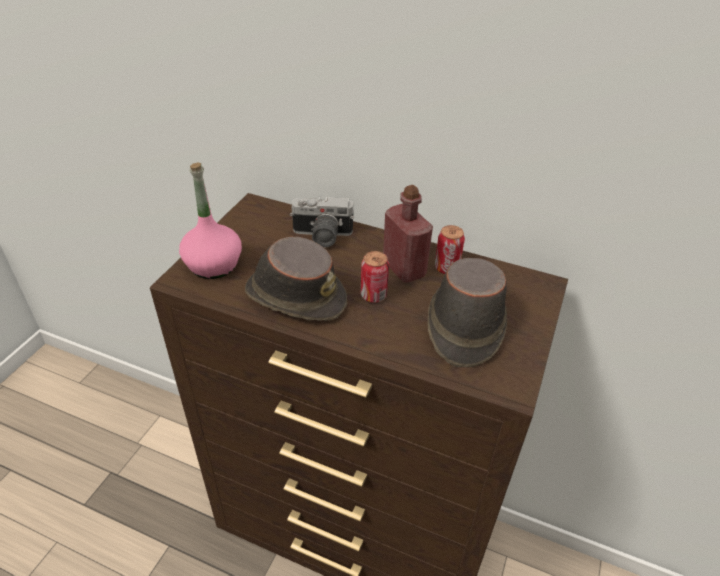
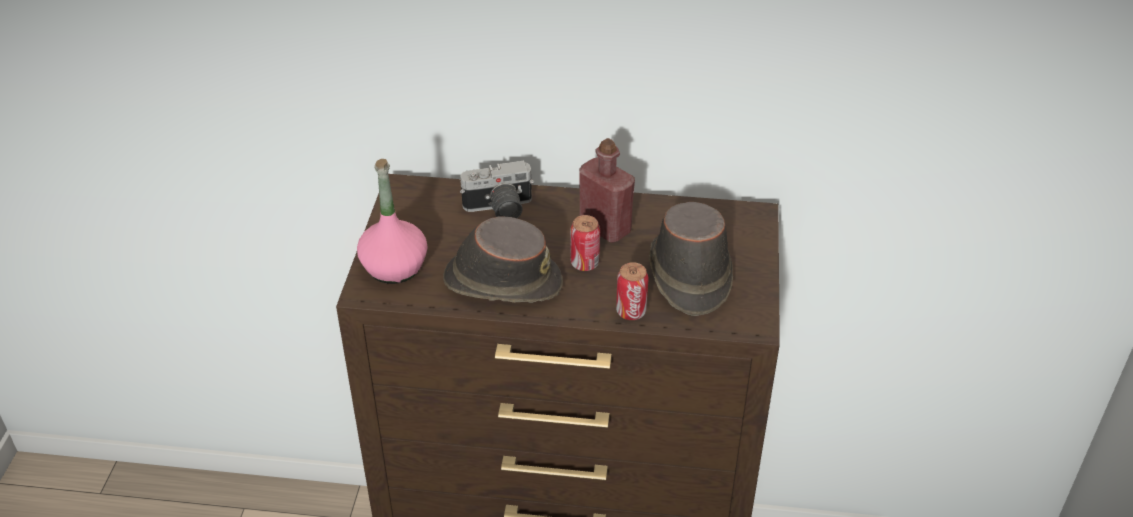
camera: 15 degrees left, 0 degrees up
(446, 268) = (650, 218): can -> can (631, 312)

